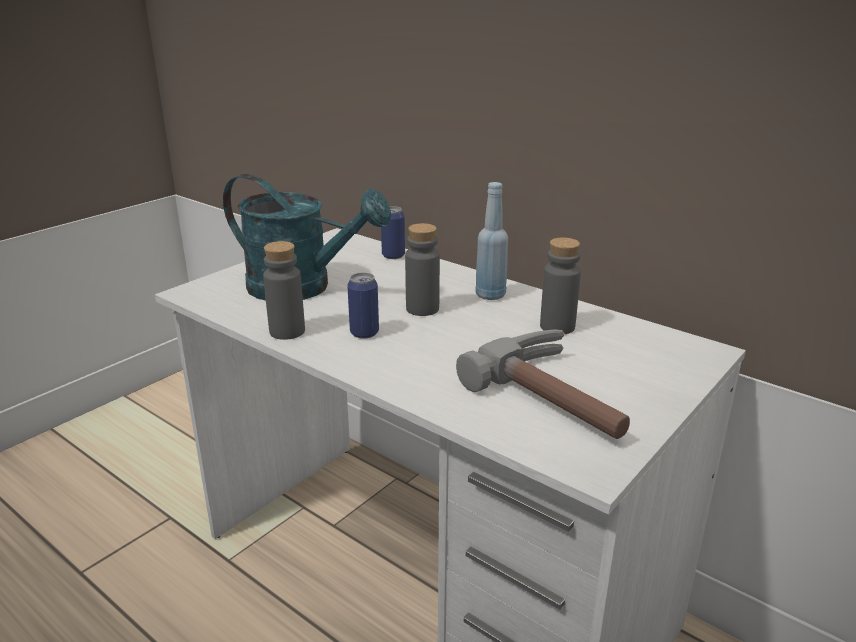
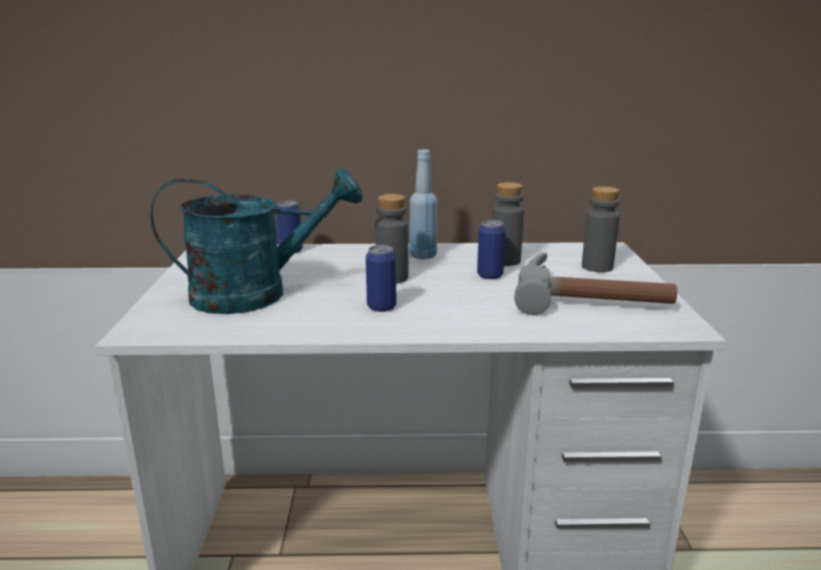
camera: 40 degrees left, 5 degrees down
(287, 331) = (312, 327): grey bottle -> grey bottle (597, 267)
(511, 336) = (490, 275): none -> can

